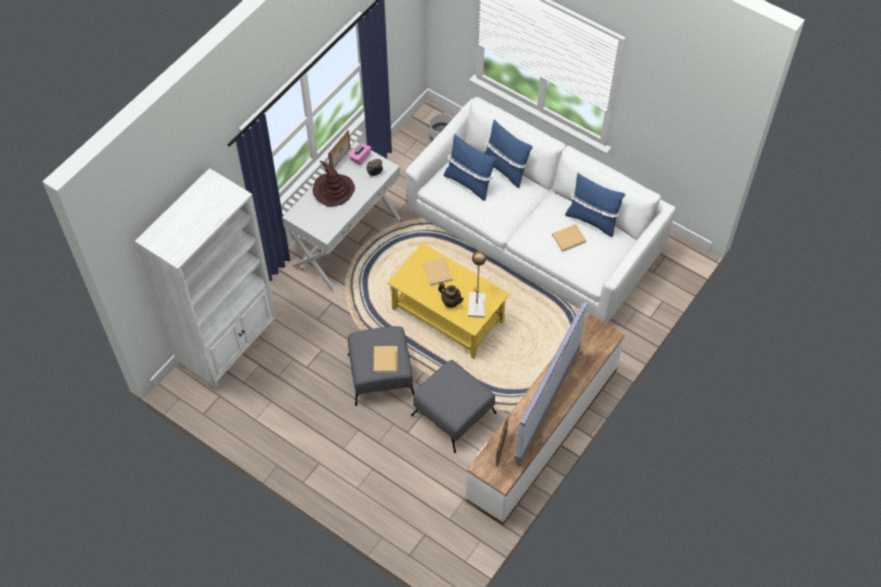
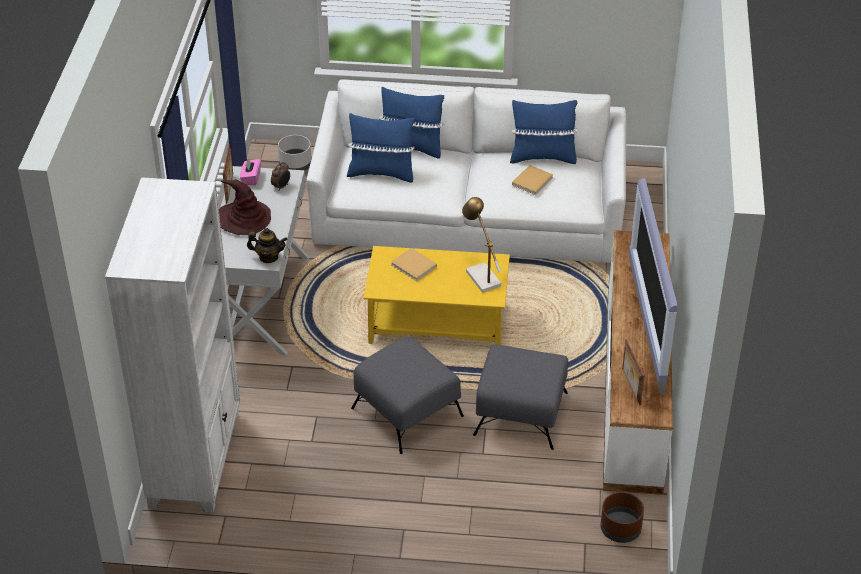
camera: 30 degrees left, 15 degrees down
(385, 359) = (420, 371): beige book -> none
(451, 302) = (451, 286): teapot -> teapot (268, 257)
(455, 536) = (620, 529): none -> brown planter

